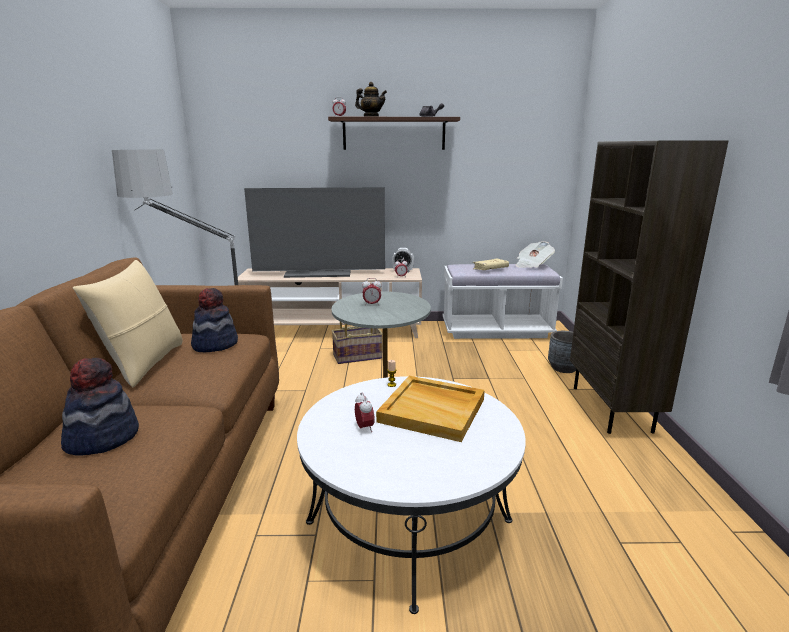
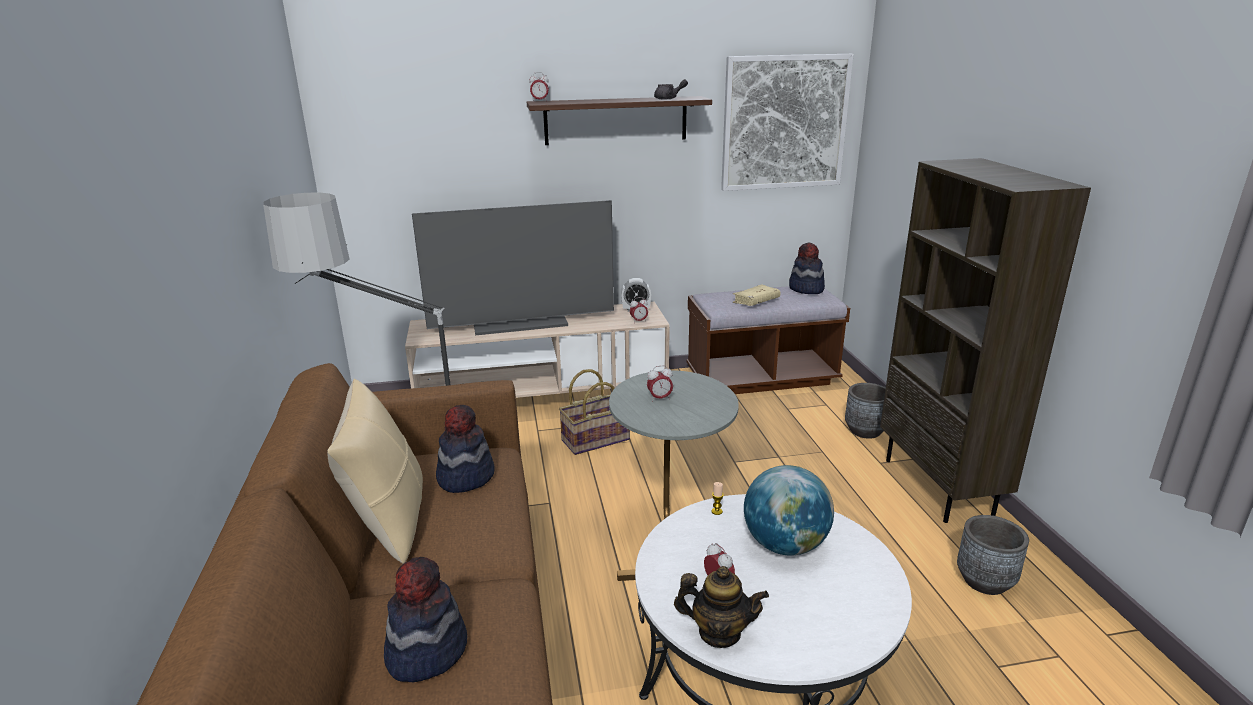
camera: 10 degrees left, 5 degrees up
(371, 117) = (587, 101): teapot -> teapot (719, 633)
(433, 410) = (785, 545): beige tray -> globe
(496, 330) = (761, 378): white bench -> brown bench
(519, 140) = (784, 123): none -> picture
(532, 265) = (806, 289): newspaper -> hat
(629, 477) = (985, 581): none -> grey planter

